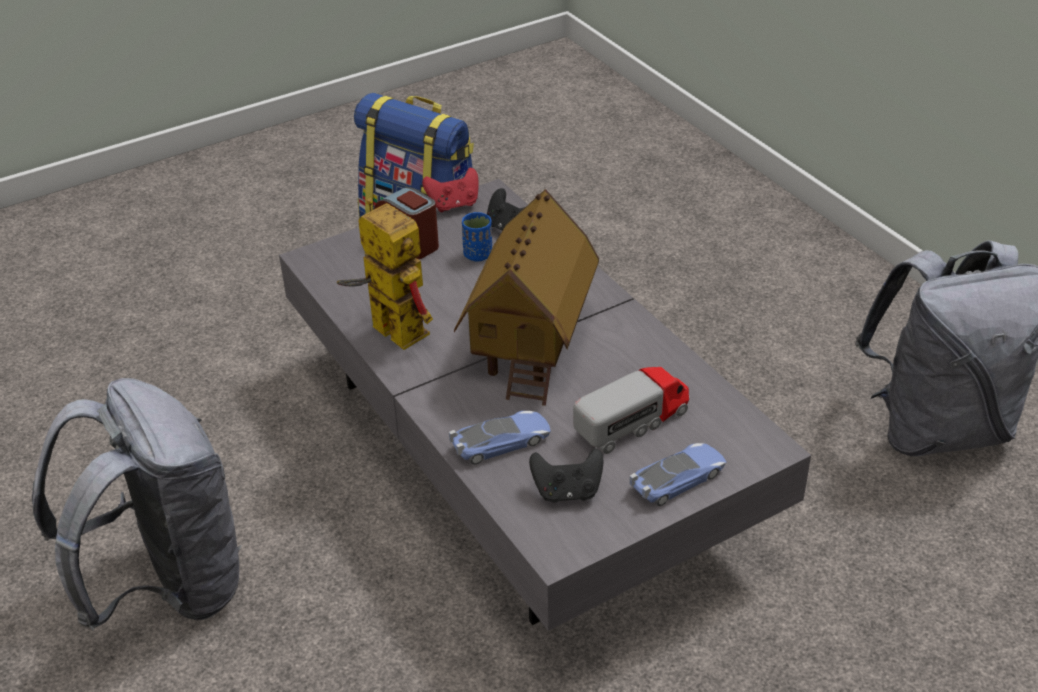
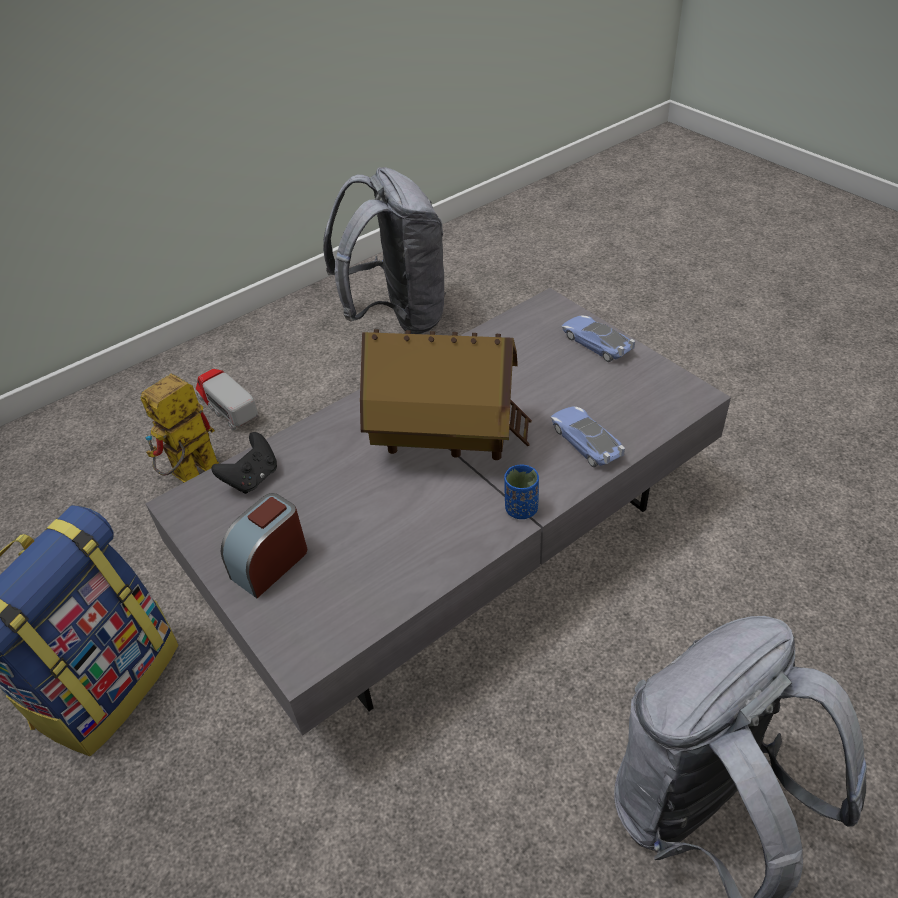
camera: 95 degrees left, 5 degrees up
(388, 328) = (435, 552): toy robot -> toy robot (190, 476)
(454, 205) = (197, 534): red game controller -> none
(478, 255) = (300, 498): blue cup -> blue cup (521, 509)
(567, 492) = (630, 396): black game controller -> none
(633, 421) = (538, 369): toy truck -> toy truck (227, 407)

